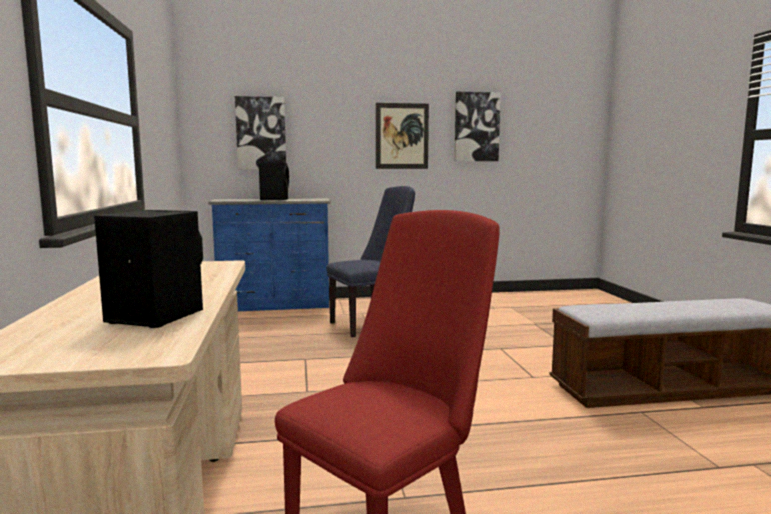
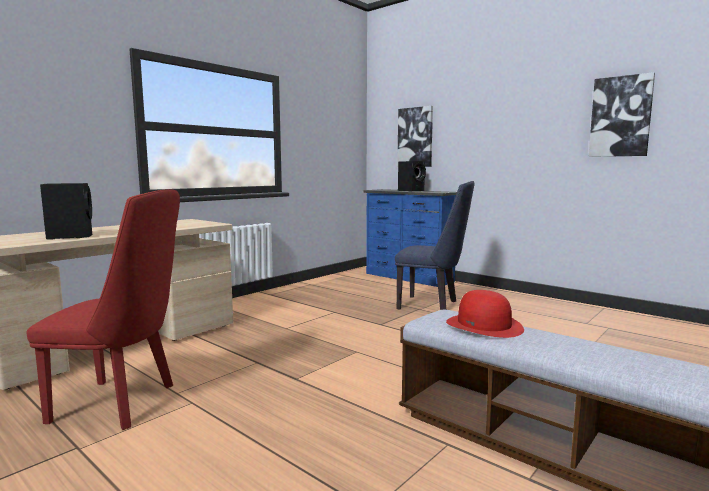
camera: 50 degrees right, 0 degrees up
(402, 136) = (532, 132): picture -> none
(628, 307) = (484, 325): none -> red hat

